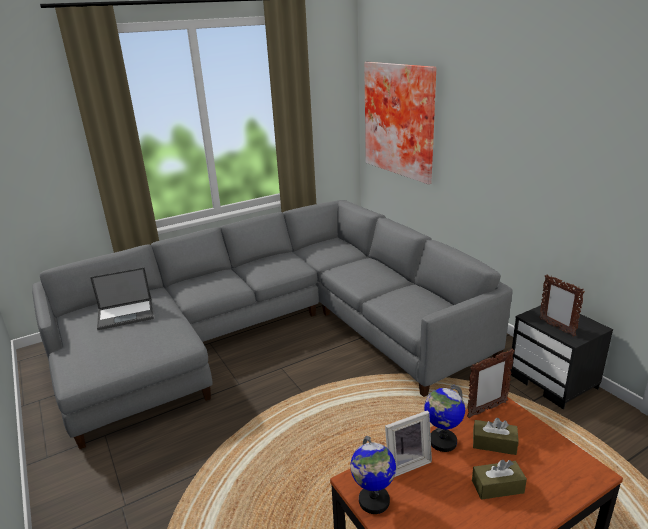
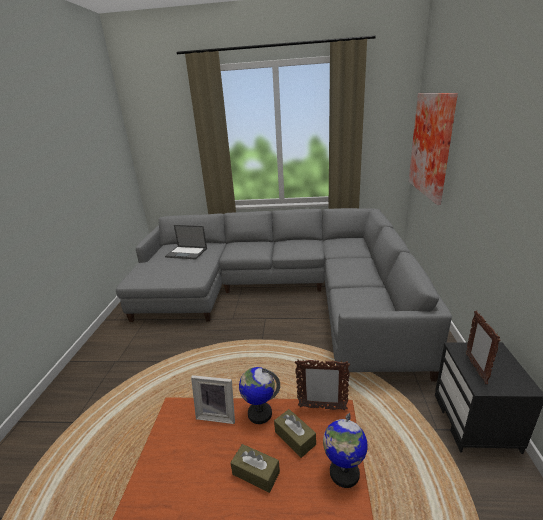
camera: 35 degrees right, 0 degrees up
(373, 501) = (168, 428): globe -> globe (344, 473)

